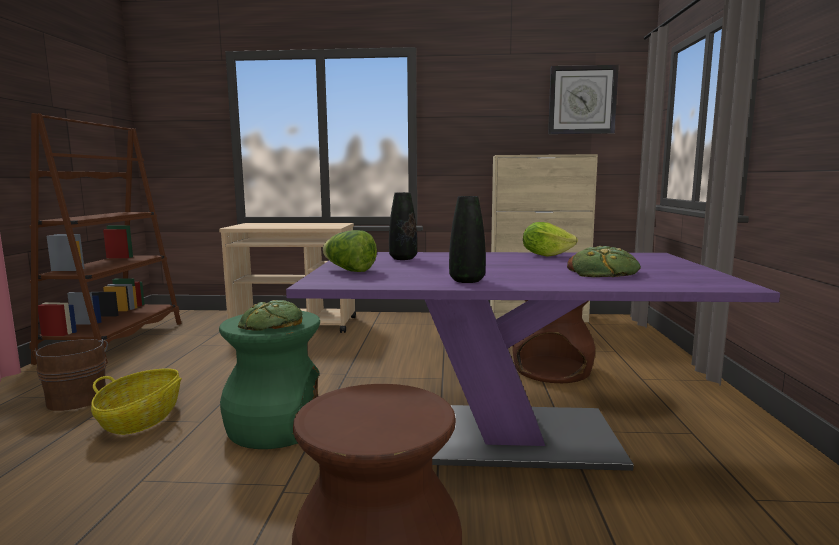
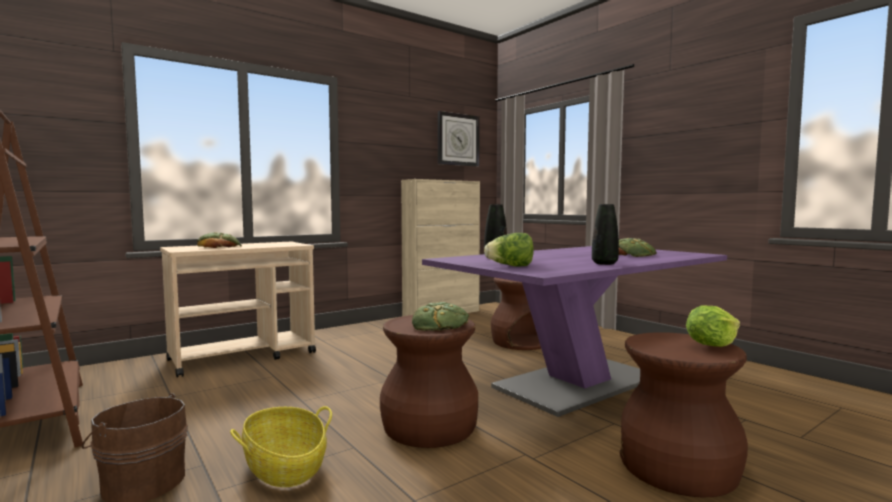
camera: 40 degrees left, 5 degrees down
(272, 225) = (219, 247): none -> bread
(275, 427) = (428, 427): green stool -> brown stool
(545, 255) = (559, 250): lettuce -> lettuce (711, 344)

